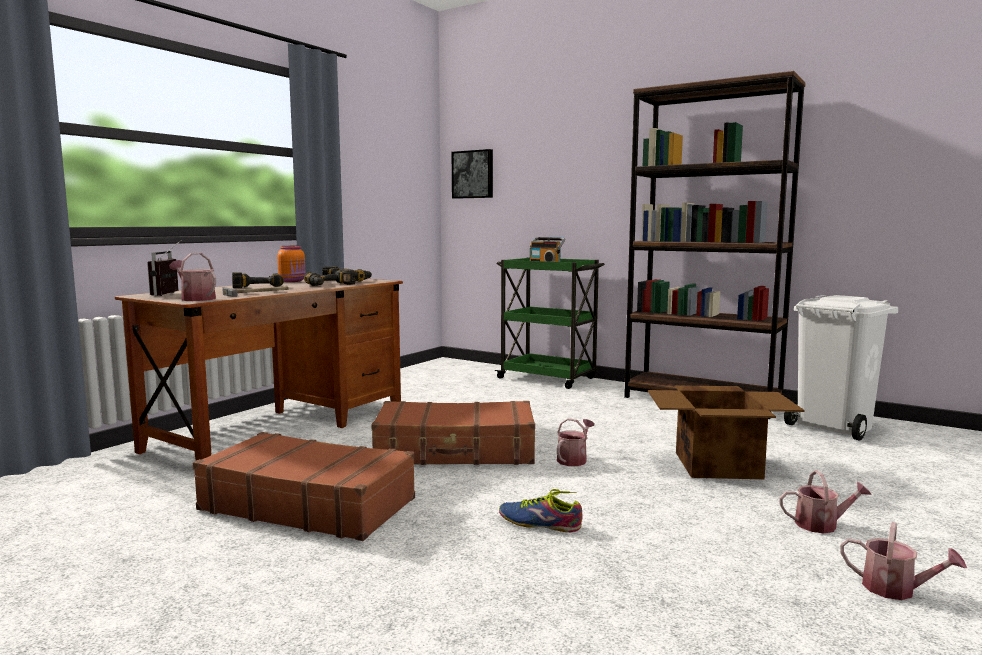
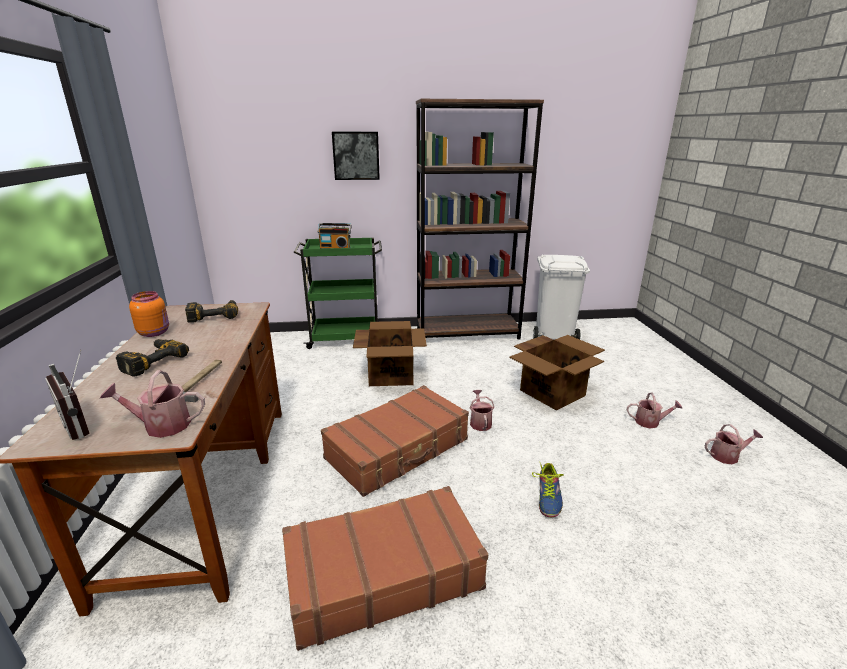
camera: 40 degrees left, 15 degrees up
(332, 285) = (229, 333): power drill -> none
(473, 174) = (231, 160): picture -> picture (356, 155)
(540, 523) = (548, 497): shoe -> shoe turned 60 degrees counterclockwise
(546, 409) = (391, 374): none -> cardboard box
(821, 524) = (650, 422): watering can -> watering can turned 45 degrees clockwise

